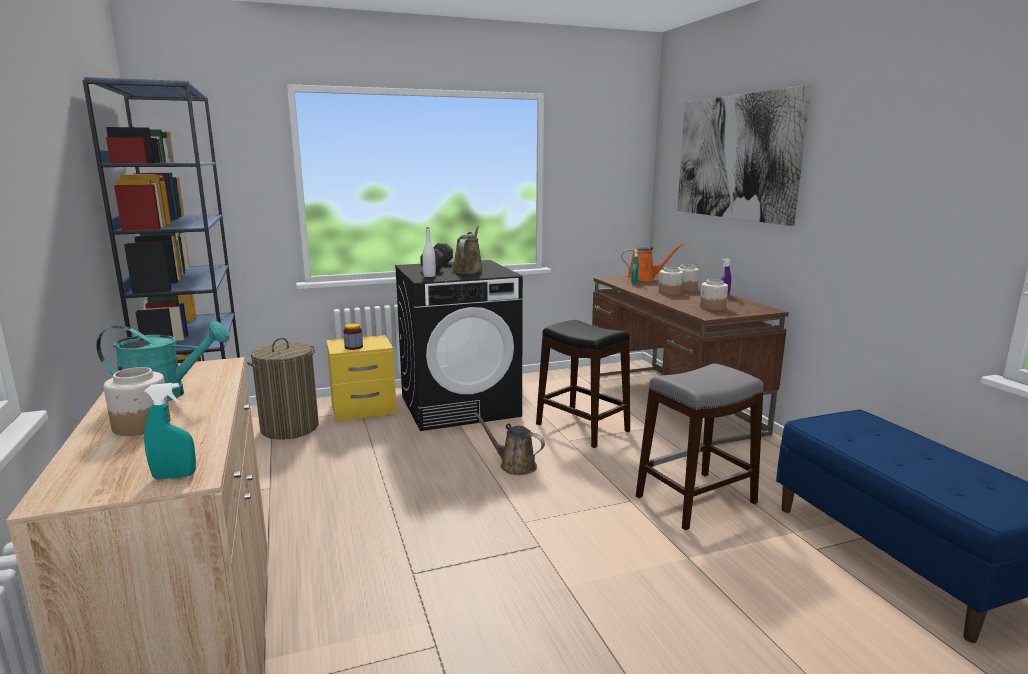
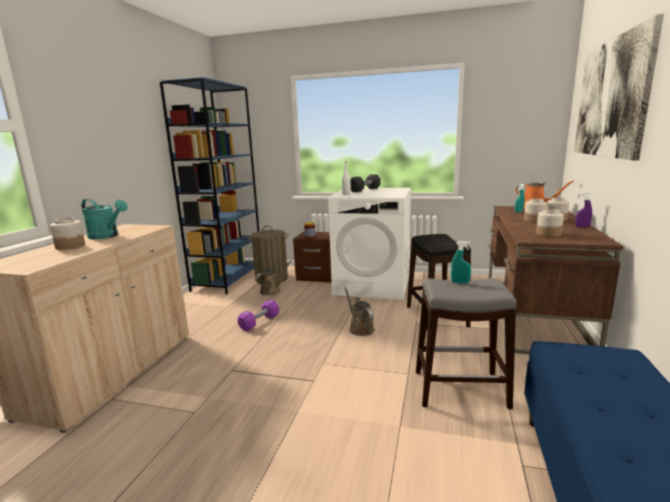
camera: 35 degrees right, 0 degrees up
(174, 476) = (26, 267): turquoise spray bottle -> turquoise spray bottle (460, 282)
(360, 496) = (259, 322): none -> purple dumbbell
(363, 409) = (317, 277): yellow nightstand -> brown nightstand
(460, 406) = (373, 285): black washing machine -> white washing machine
(468, 270) = (378, 192): brown watering can -> brown watering can (272, 291)

